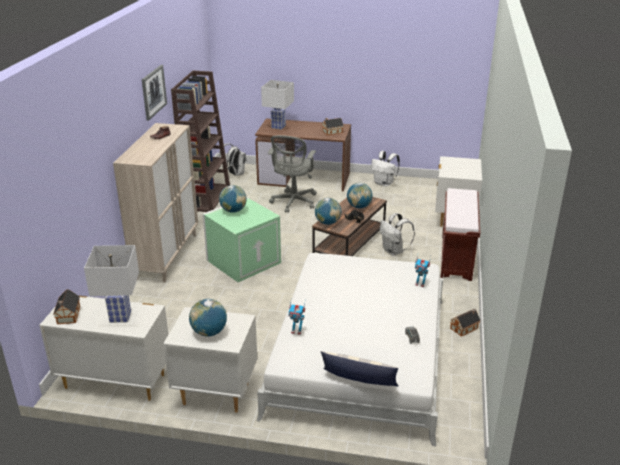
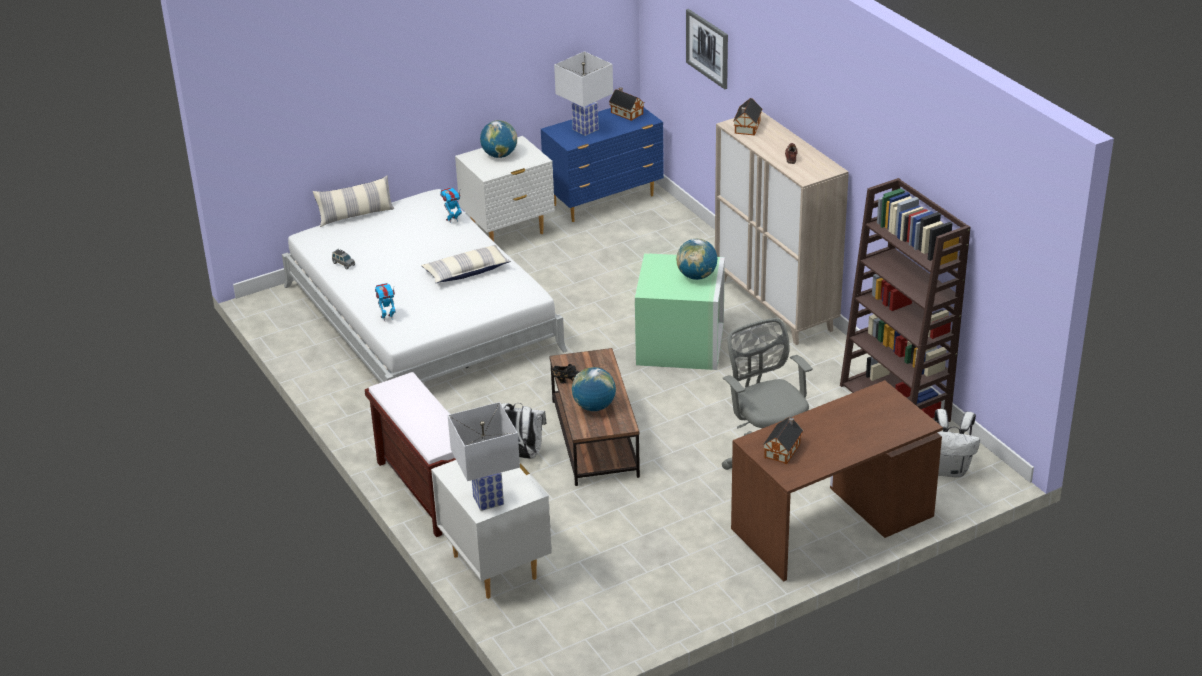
camera: 140 degrees right, 5 degrees up
(114, 380) = (605, 201): white dresser -> blue dresser
(153, 92) = (860, 135): picture -> picture (707, 48)
(278, 127) = (883, 416): white table lamp -> white table lamp (489, 501)
(327, 223) = (598, 361): globe -> none
(336, 290) = (466, 271): none -> pillow
(384, 183) = (693, 589): white backpack -> none
(465, 328) = (337, 396): toy house -> toy house (746, 128)

